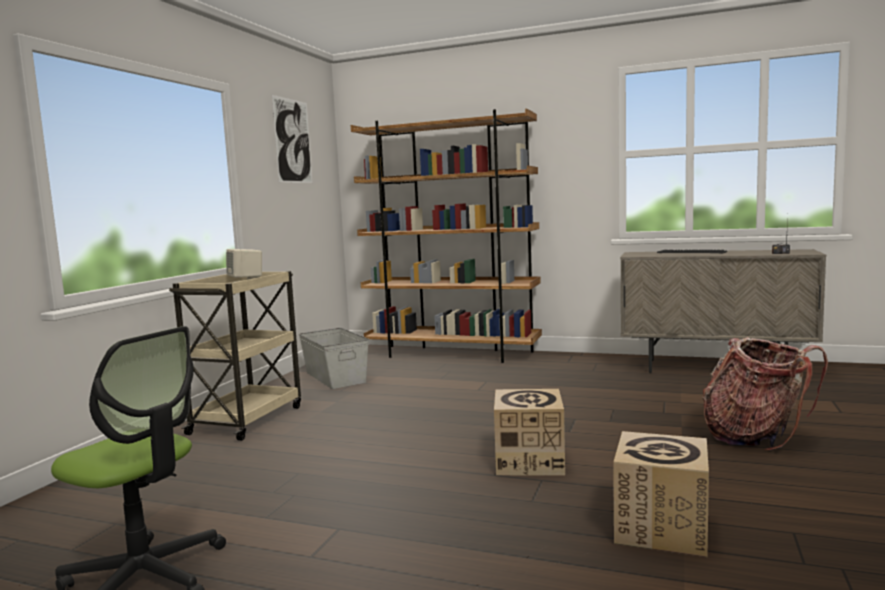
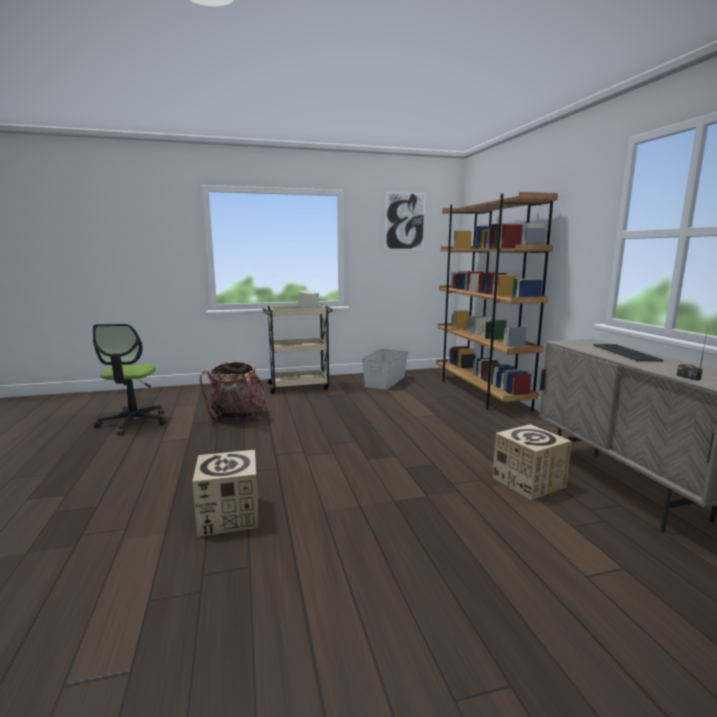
camera: 55 degrees right, 5 degrees up
(529, 461) = (303, 458): cardboard box -> cardboard box (528, 482)
(756, 437) = (440, 531): backpack -> backpack (238, 417)

